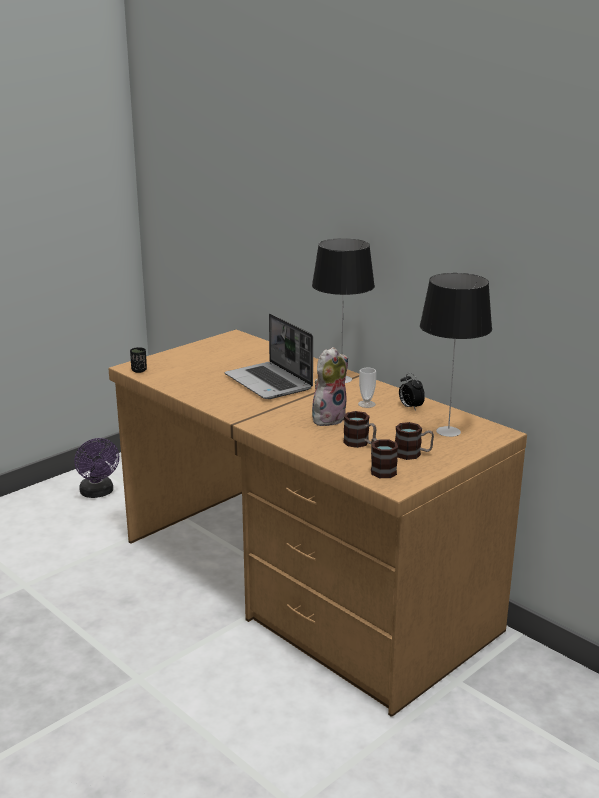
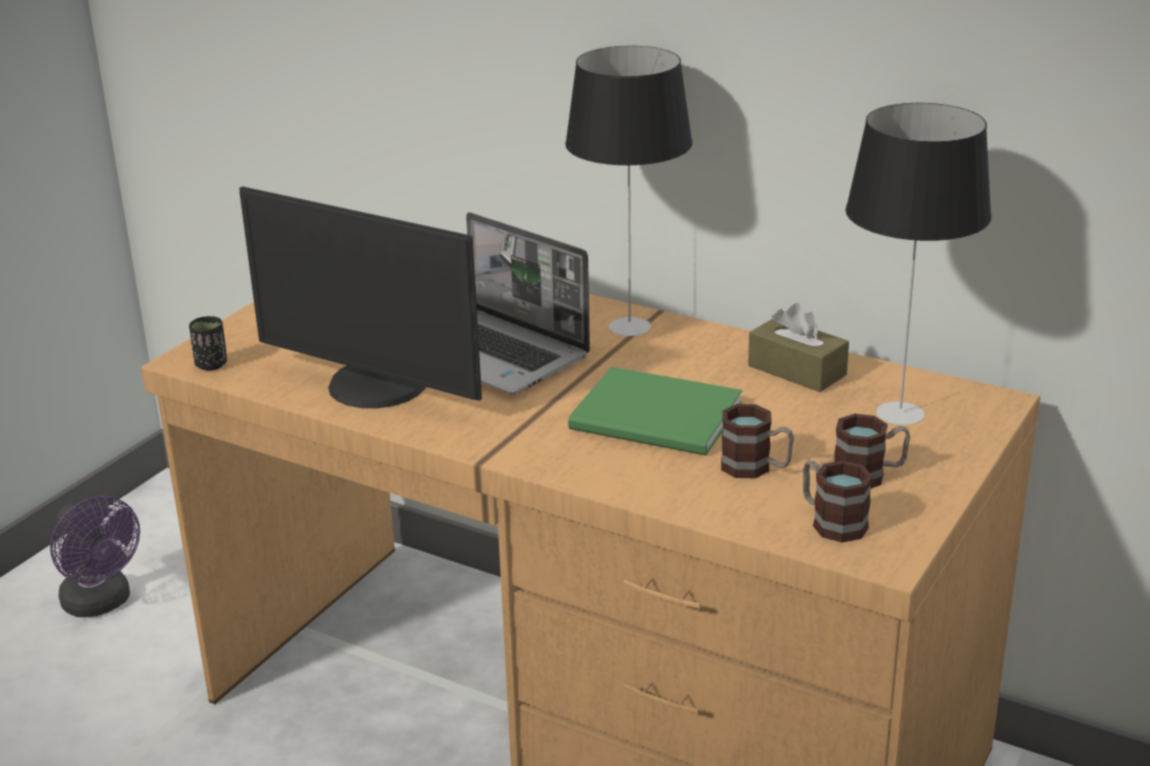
camera: 15 degrees left, 5 degrees up
(205, 388) = (374, 387): none -> monitor
(328, 418) = (659, 419): plush toy -> green book
(366, 404) = (712, 376): cup -> none
(410, 407) = (797, 370): alarm clock -> brown tissue box

